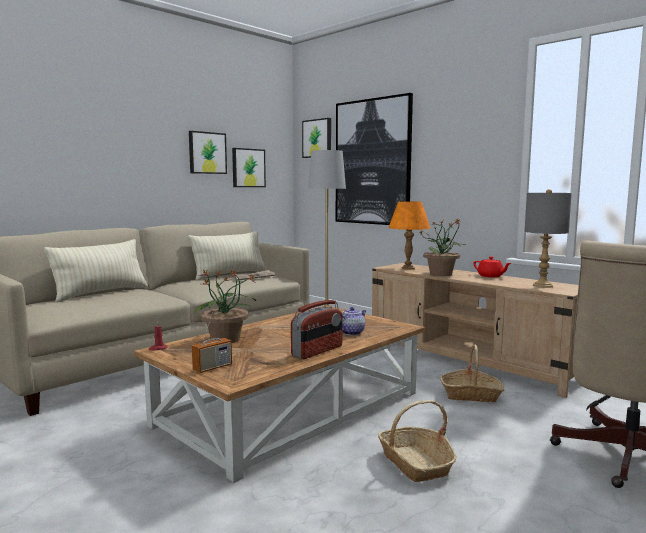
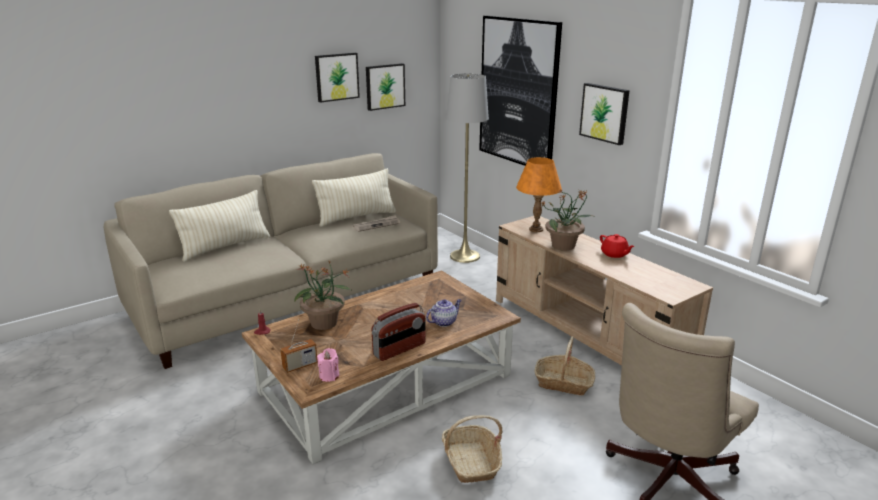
camera: 10 degrees right, 15 degrees up
(250, 372) = (329, 376): none -> pink candle
(317, 138) = (464, 50): picture -> picture (605, 113)
(542, 286) = (656, 280): grey table lamp -> none

